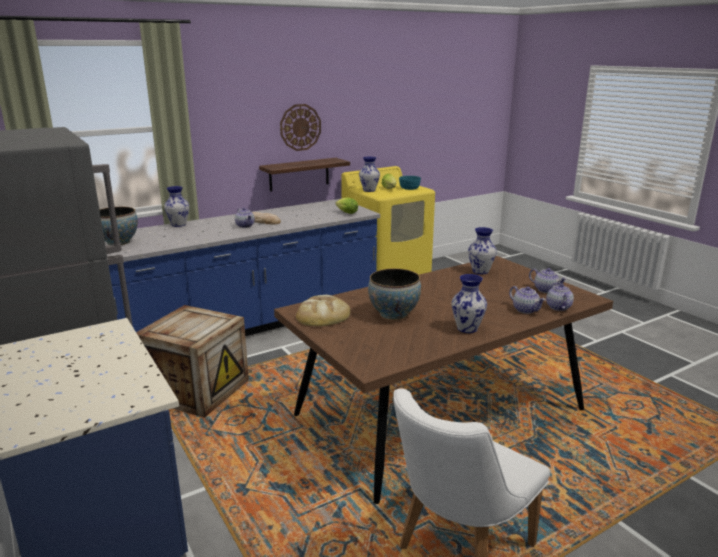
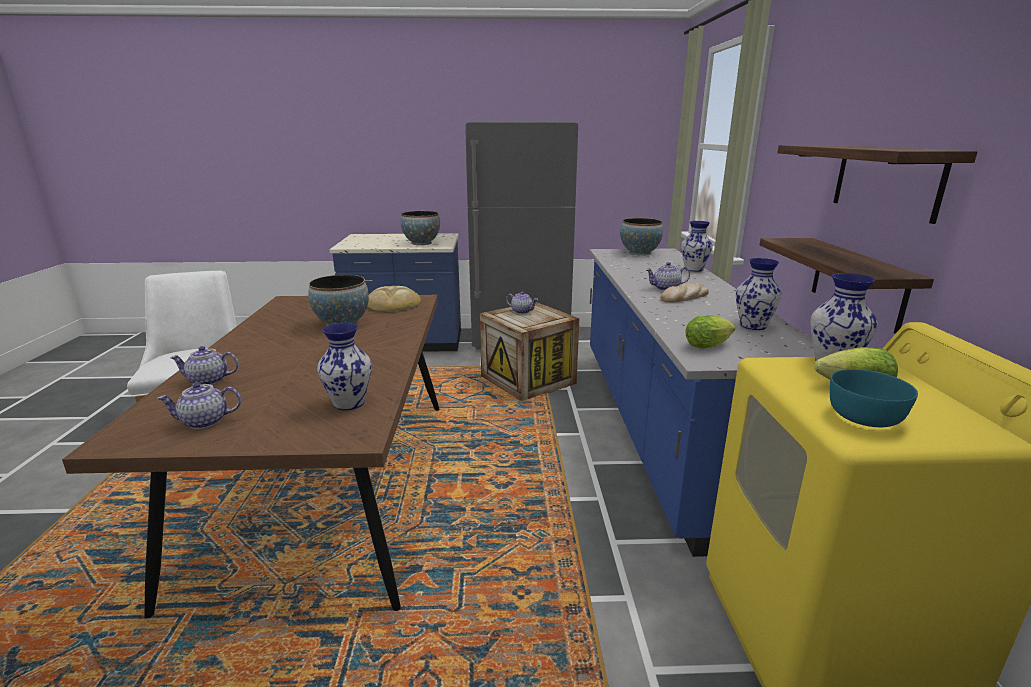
camera: 120 degrees right, 0 degrees up
(97, 345) = (421, 243): none -> bowl
(300, 127) = (886, 180): wall clock -> shelf
(467, 328) = (253, 341): vase -> vase (753, 326)
(558, 307) = (163, 403): teapot -> teapot (522, 311)

